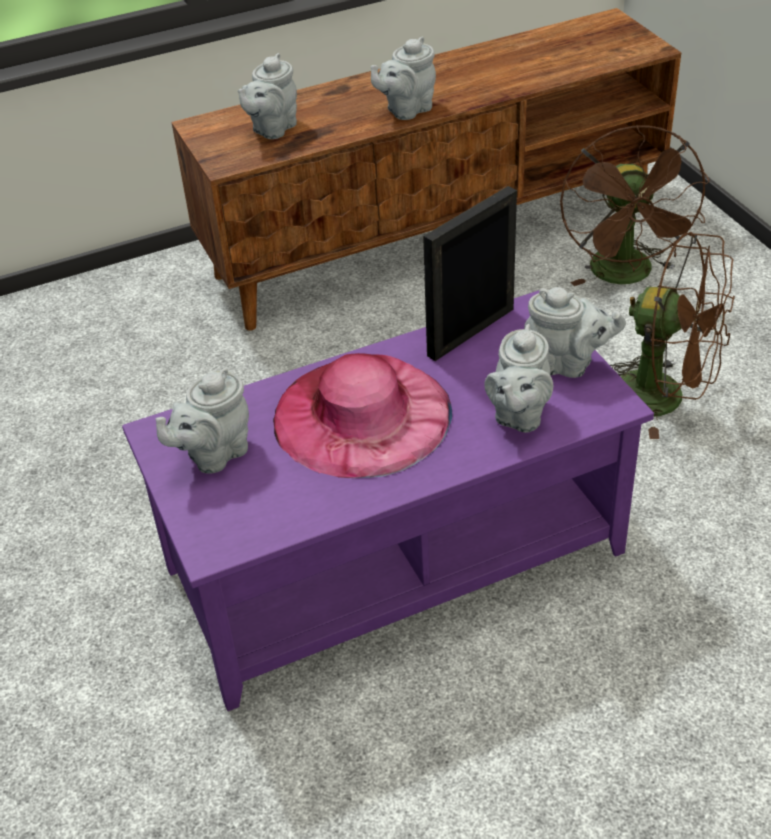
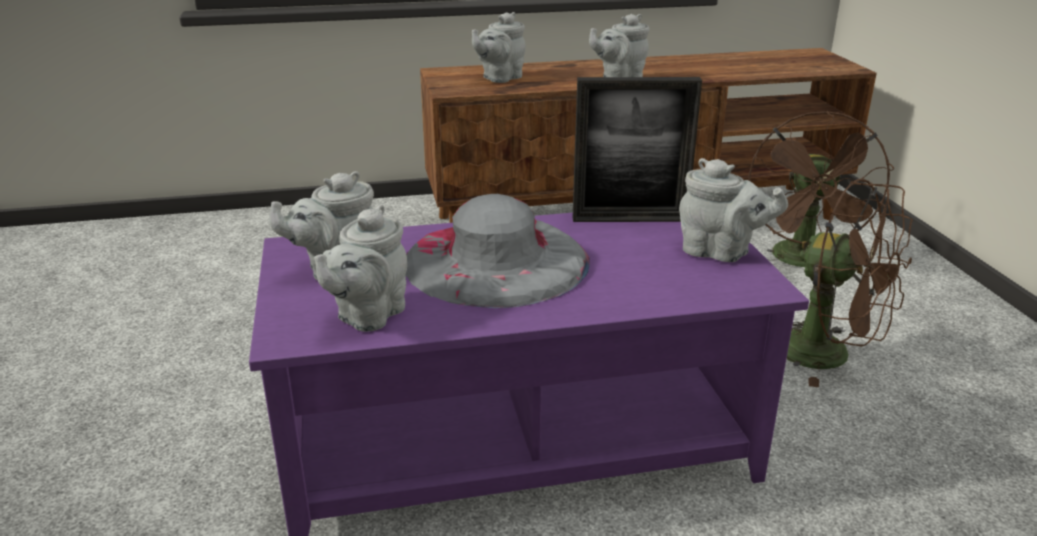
camera: 10 degrees right, 15 degrees down
(362, 415) = (496, 261): pink hat -> grey hat
(471, 332) = (629, 219): picture frame -> picture frame turned 150 degrees counterclockwise
(518, 415) = (658, 282): grey teapot -> grey teapot (367, 316)

